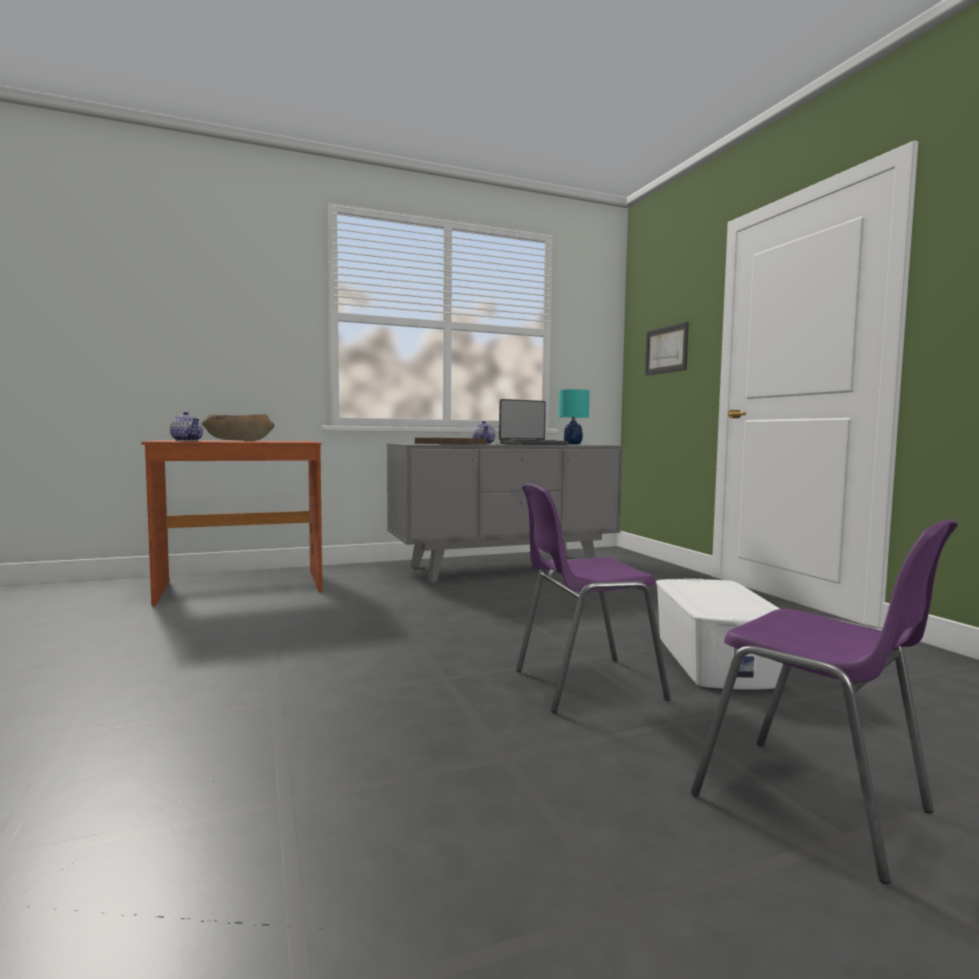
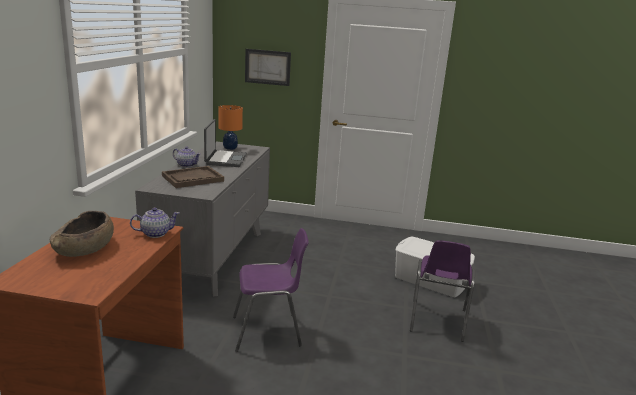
camera: 60 degrees left, 15 degrees up
(187, 440) = (86, 277): teapot -> teapot (155, 233)
(572, 444) = (229, 148): turquoise table lamp -> orange table lamp
(816, 805) = (550, 326): purple chair -> purple chair (268, 332)

